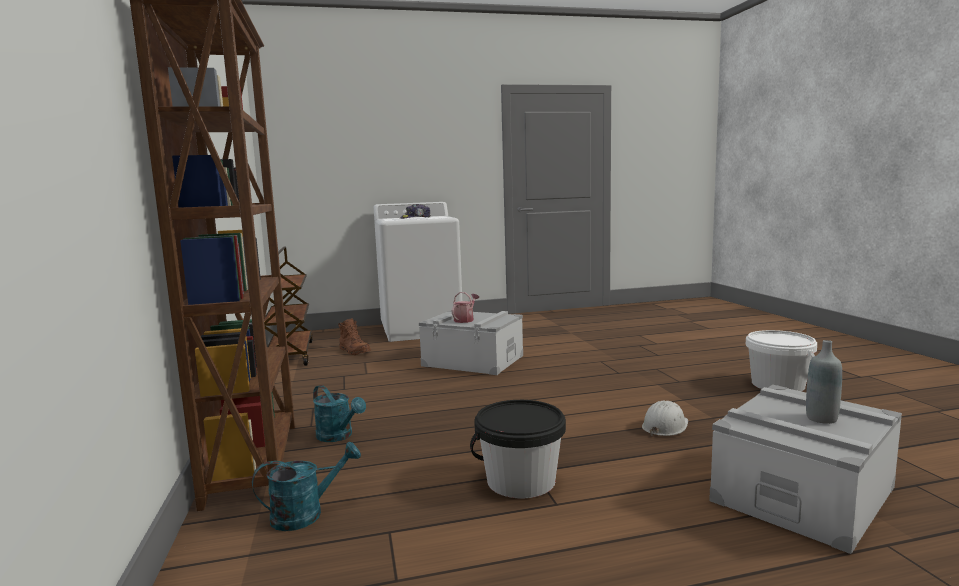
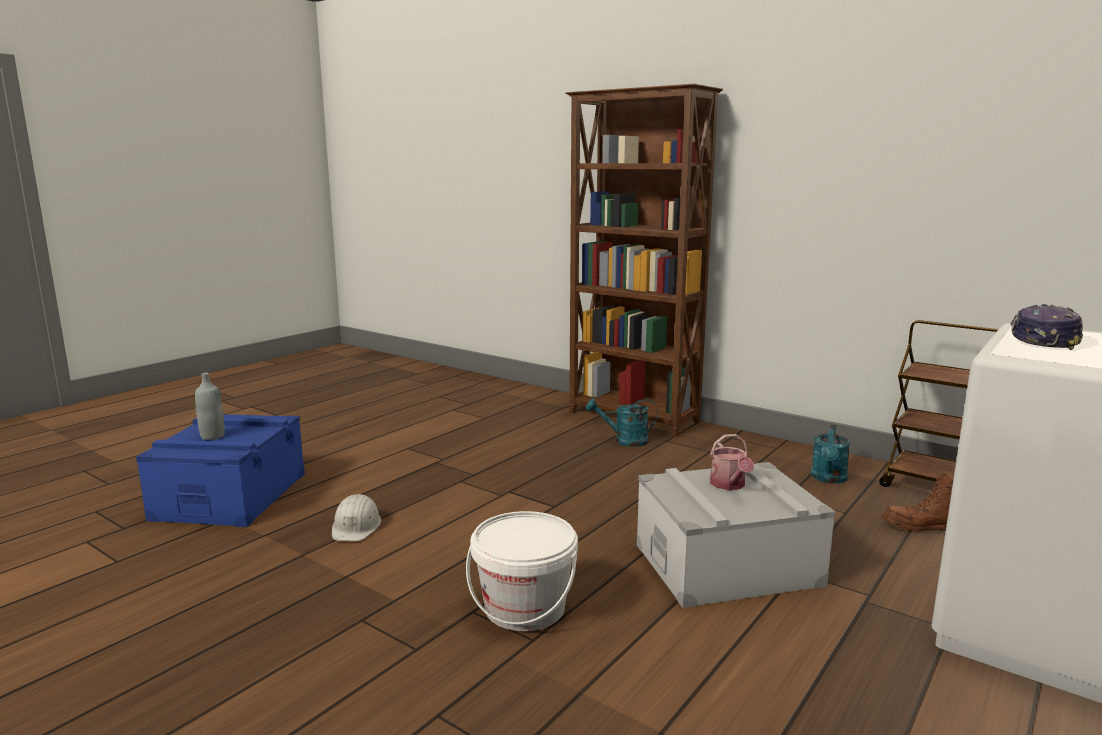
camera: 140 degrees right, 5 degrees up
(306, 514) = (540, 412): turquoise watering can -> turquoise watering can (828, 479)
(521, 481) = (444, 452): black bucket -> none
(778, 385) = (184, 668): white bucket -> white bucket (524, 608)
(803, 494) = (230, 496): grey storage box -> blue storage box

